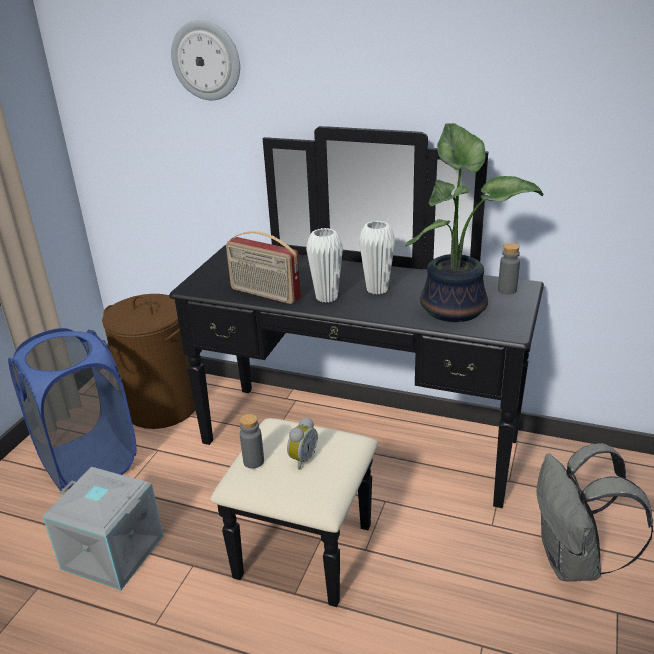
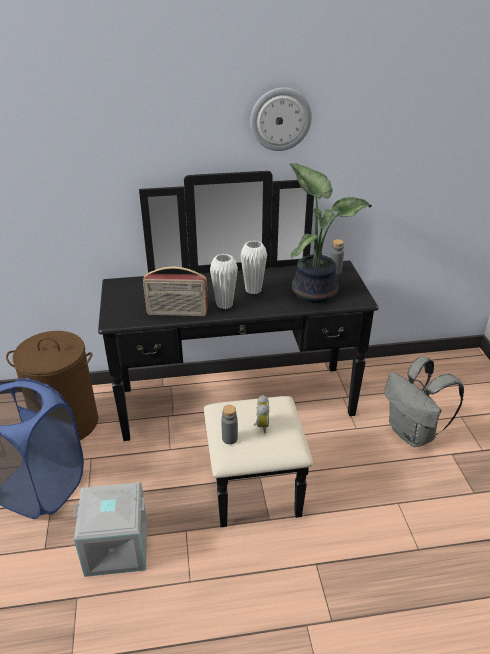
camera: 30 degrees left, 5 degrees up
(206, 60) = (79, 131): wall clock -> wall clock (280, 119)

